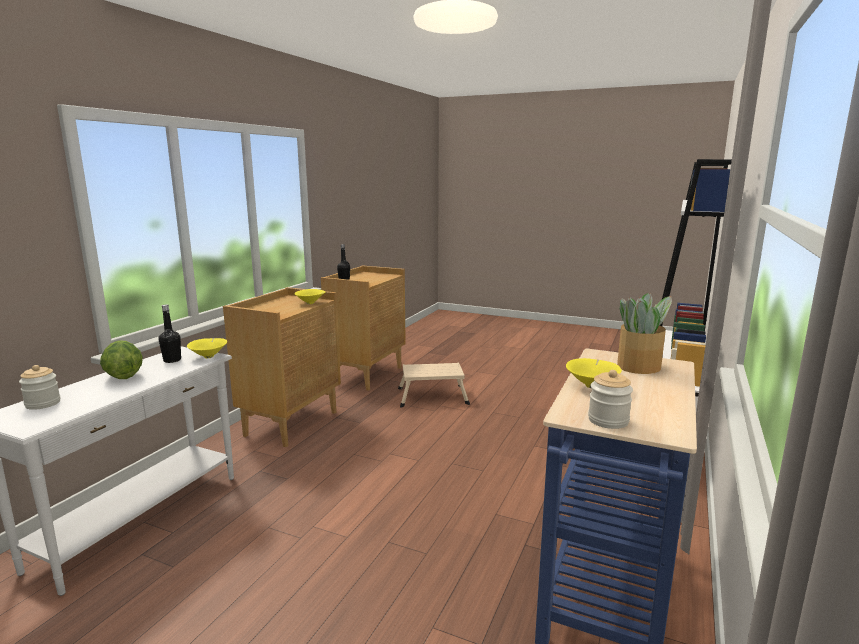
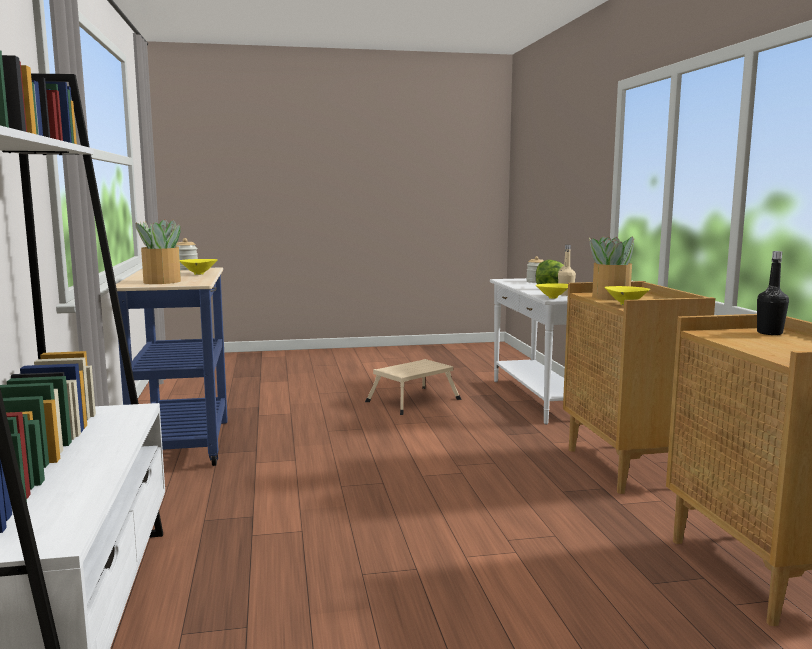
camera: 145 degrees right, 5 degrees down
(172, 360) = (565, 294): black bottle -> beige bottle
(284, 310) = (610, 297): none -> potted plant
(433, 396) = (559, 567): beige step ladder -> beige step ladder (413, 400)

